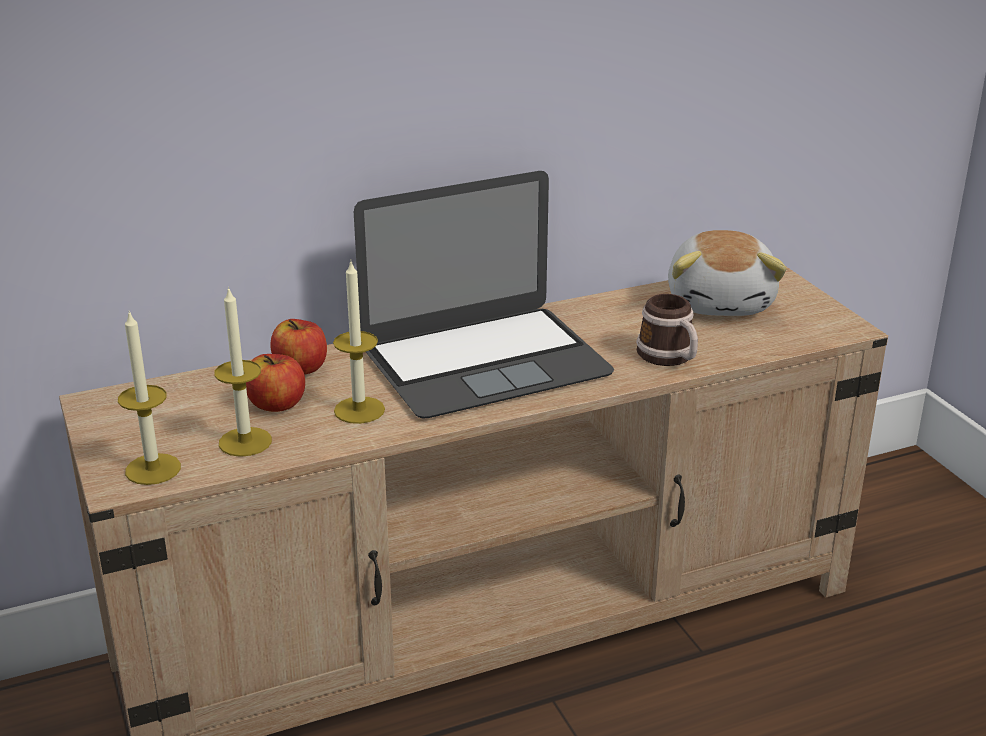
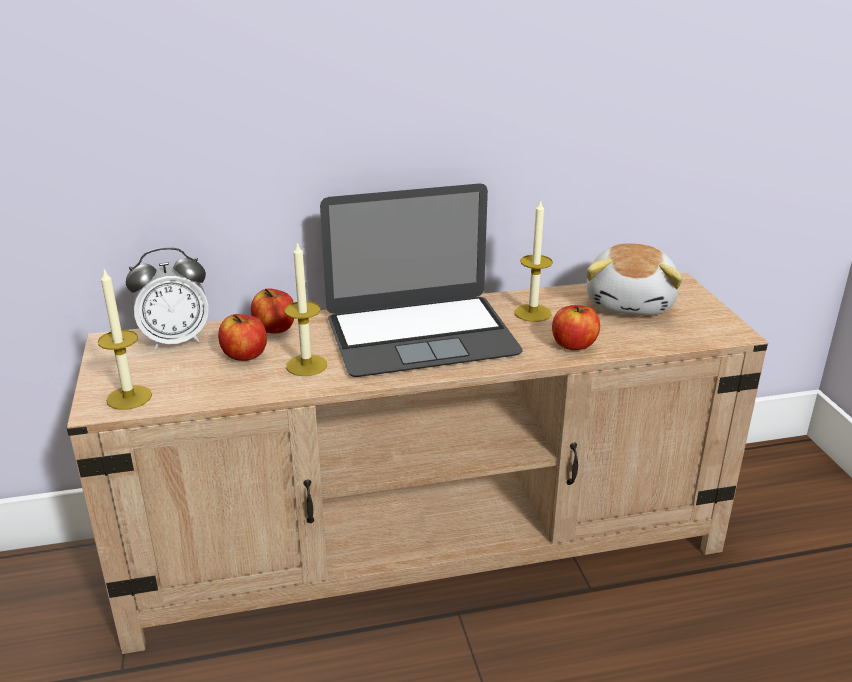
camera: 10 degrees right, 0 degrees up
(180, 394) = (176, 340): none -> alarm clock
(245, 442) = (208, 382): candle -> candle (533, 313)
(670, 357) = (574, 345): mug -> apple

